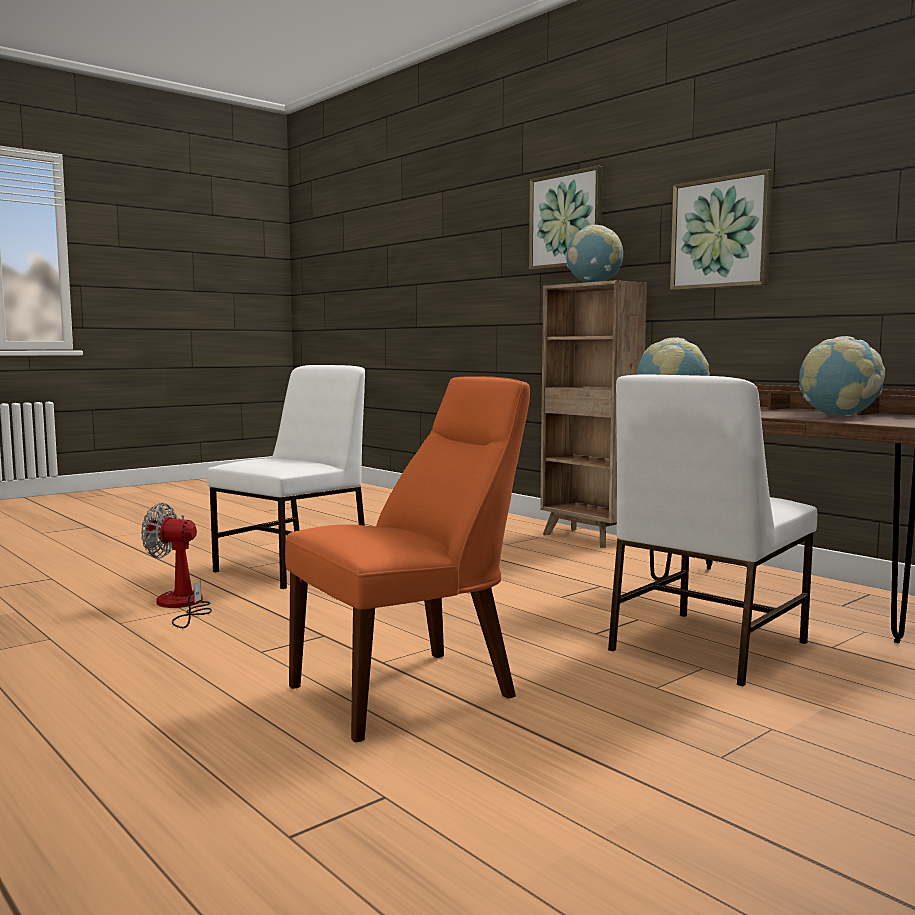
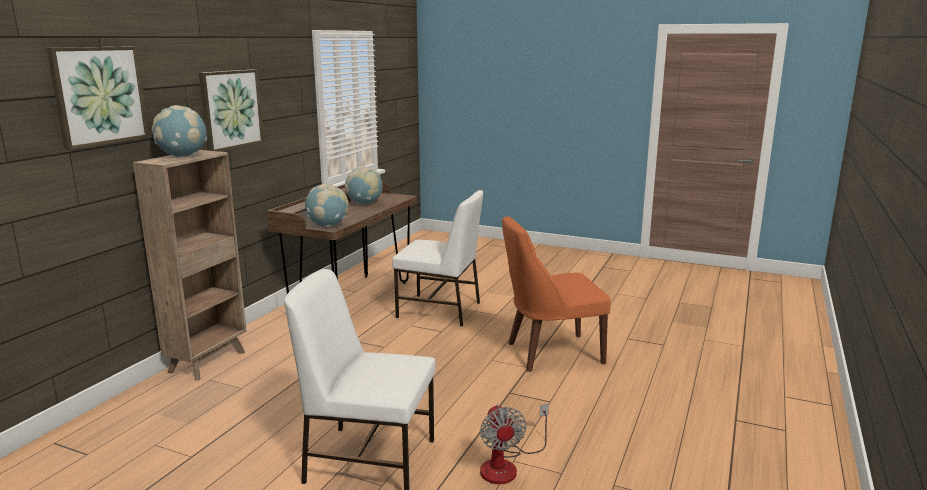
camera: 115 degrees left, 10 degrees up
(412, 690) = (550, 353): orange chair -> orange chair turned 45 degrees counterclockwise

